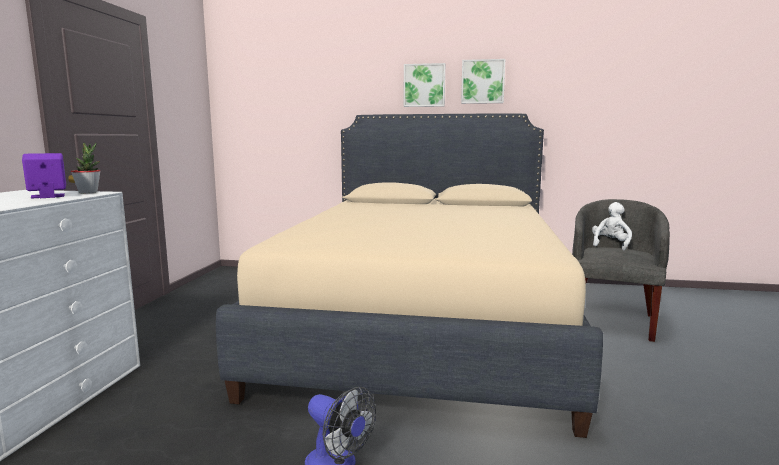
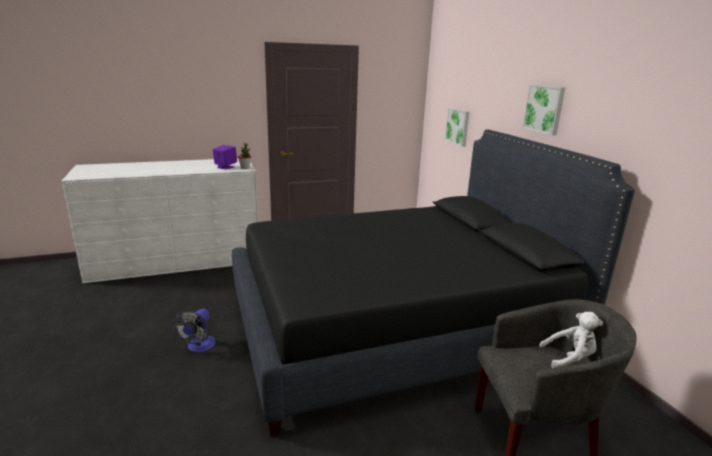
camera: 60 degrees right, 10 degrees up
(423, 325) = (397, 327): beige bed -> black bed
(482, 81) = (595, 114): picture -> picture (458, 126)

